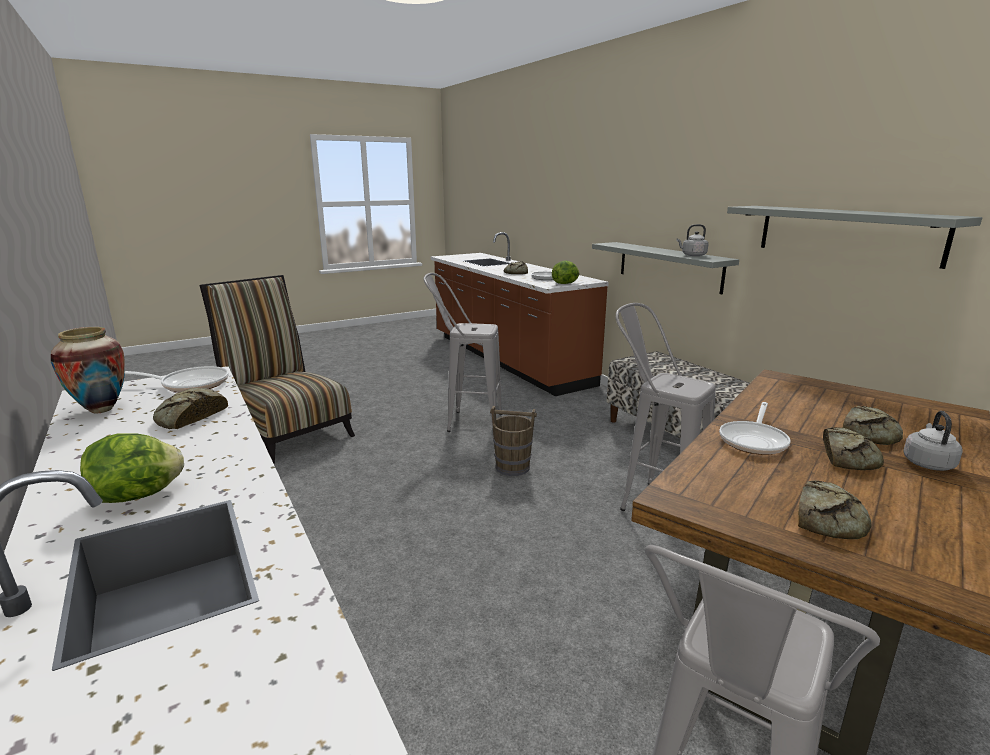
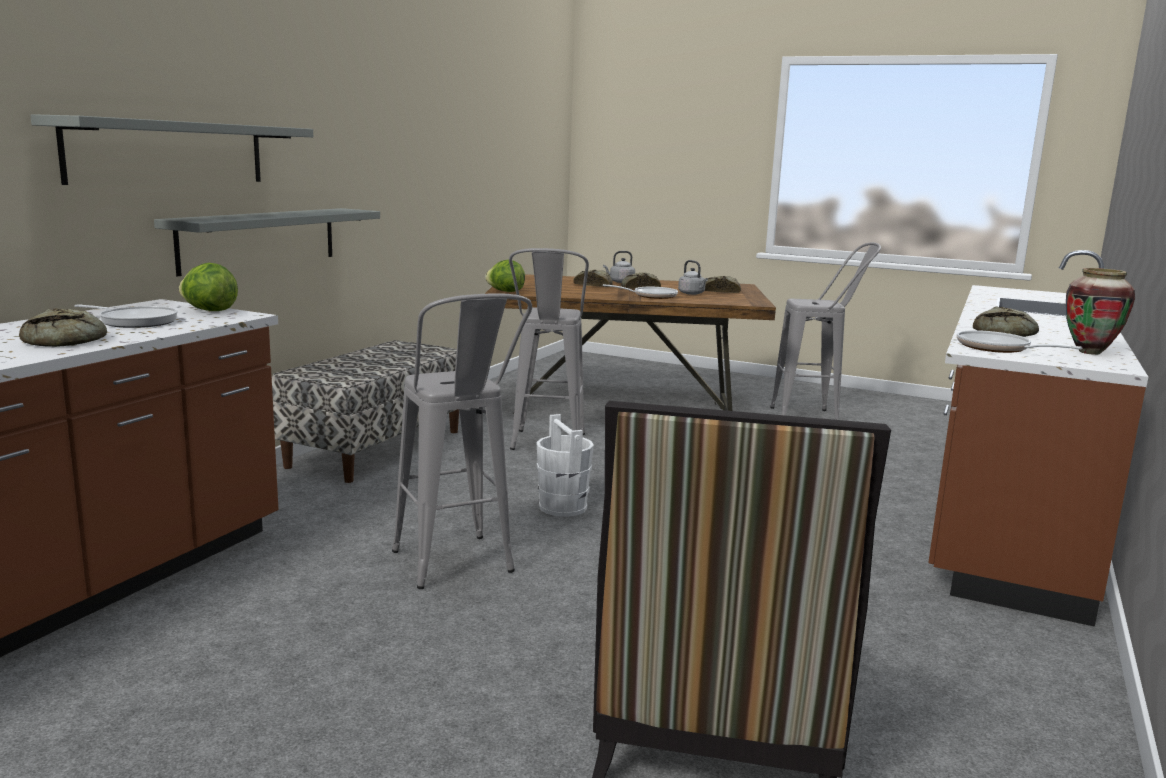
camera: 125 degrees left, 5 degrees down
(138, 496) = (1047, 318): lettuce -> lettuce (505, 291)
(513, 467) = (562, 507): brown bucket -> white bucket
(692, 255) = (326, 211): grey kettle -> grey kettle (692, 294)
(846, 233) = (412, 166): grey shelf -> grey shelf (169, 152)

